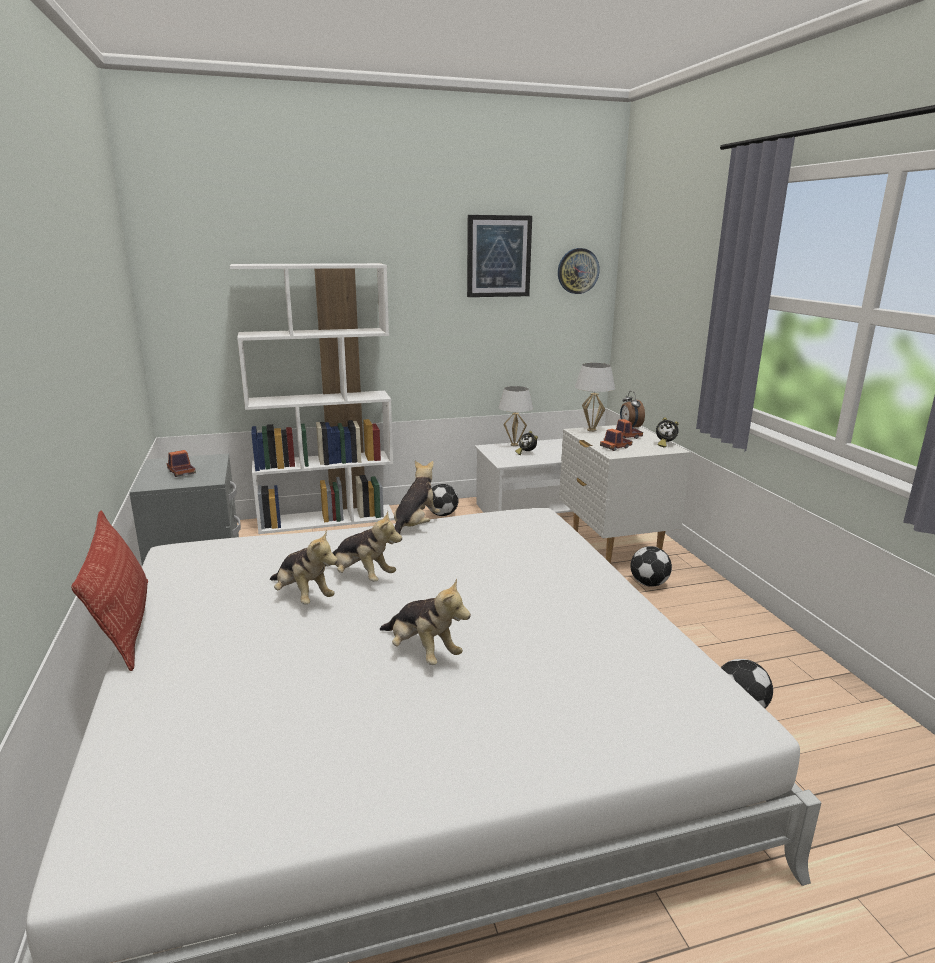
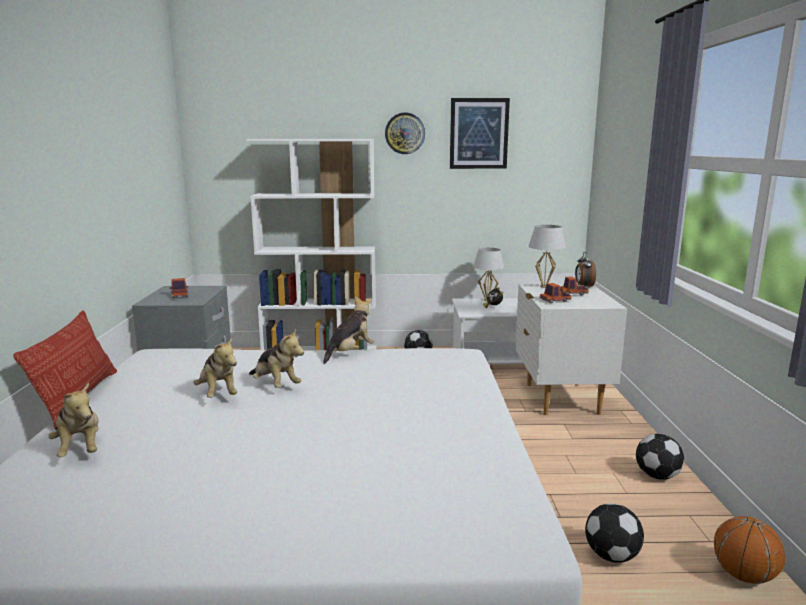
camera: 15 degrees right, 5 degrees down
(422, 652) = (279, 445): plush toy -> plush toy (80, 449)
(578, 271) = (554, 147): wall clock -> wall clock (405, 133)
(648, 583) = (578, 432): football -> football (656, 475)
(664, 444) = (605, 301): alarm clock -> none
(856, 708) = (744, 575): none -> basketball

